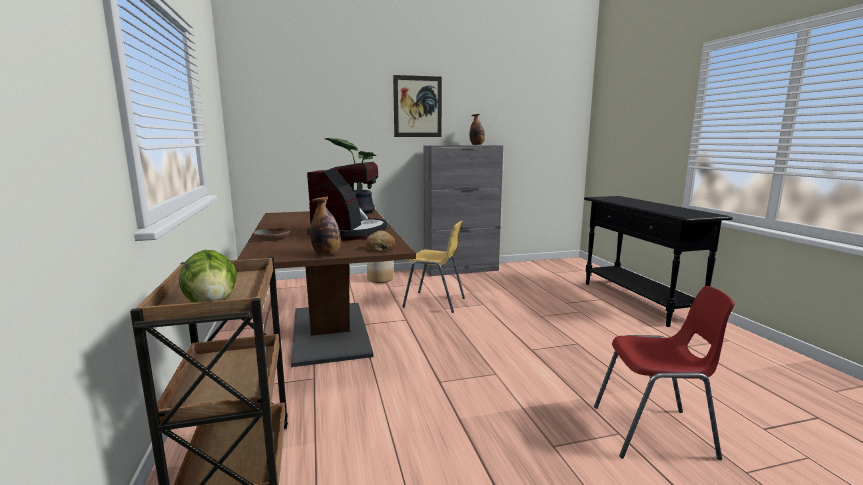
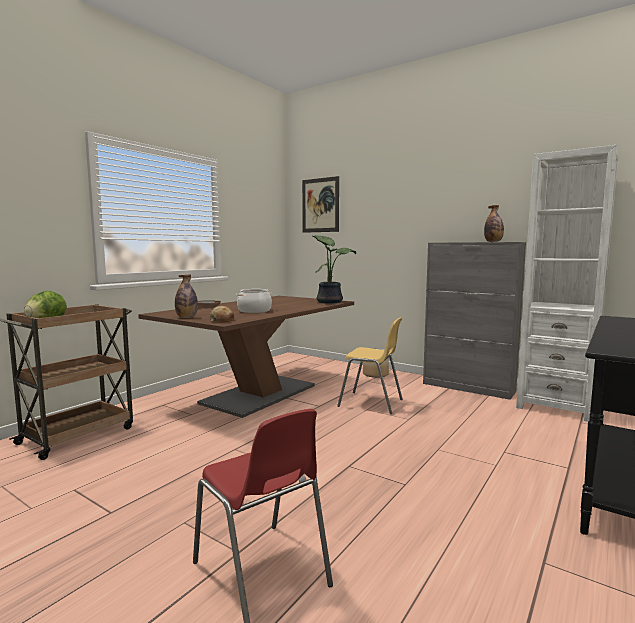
camera: 50 degrees right, 5 degrees down
(349, 233) = (254, 311): coffee machine -> cooking pot
(417, 106) = (435, 202): picture -> picture (320, 205)
(435, 302) = (371, 403): yellow chair -> yellow chair turned 45 degrees counterclockwise
(525, 267) = (555, 406): none -> white bookcase

